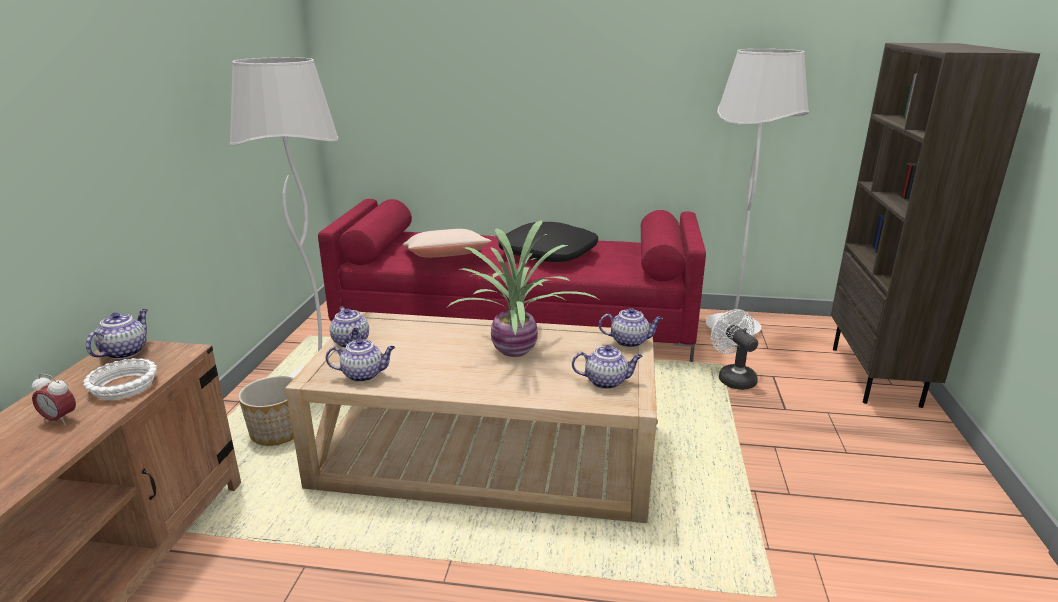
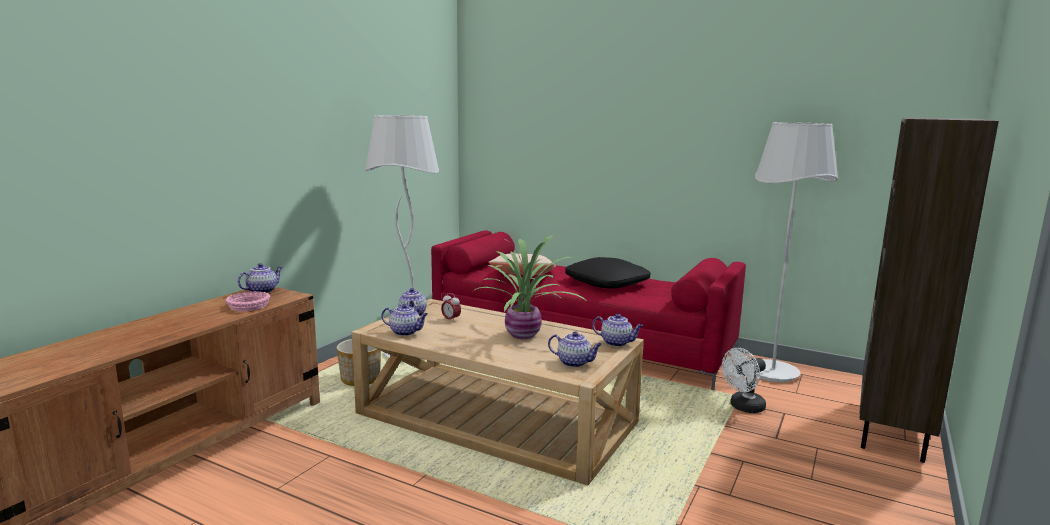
camera: 20 degrees right, 10 degrees down
(60, 420) = (204, 315): alarm clock -> alarm clock (451, 320)
(124, 385) = (249, 306): white bowl -> pink bowl
(733, 377) = (743, 407): white fan -> white fan turned 120 degrees counterclockwise

